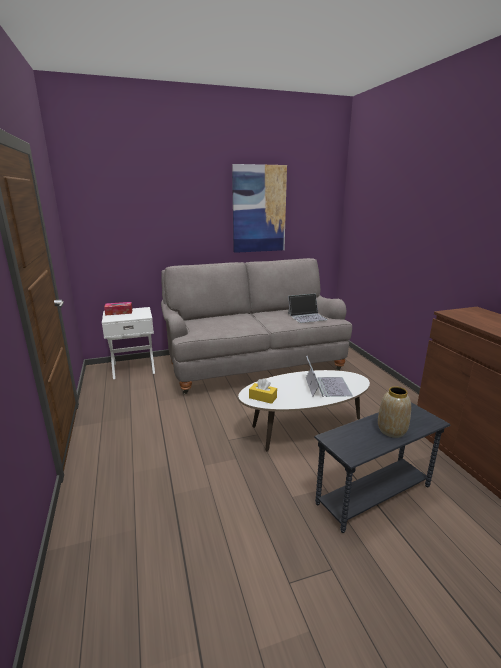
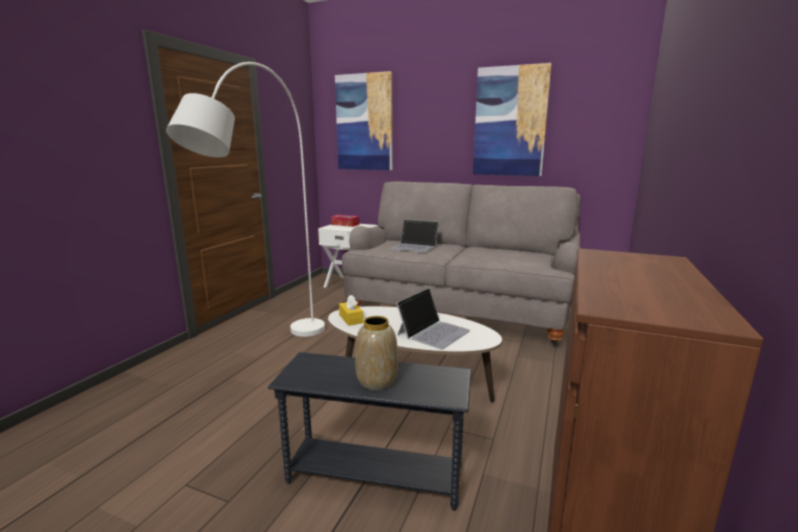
camera: 40 degrees right, 5 degrees down
(123, 209) = (364, 122): none -> picture
(182, 460) = (272, 359): none -> white floor lamp
(307, 316) = (516, 258): laptop -> laptop (415, 246)

